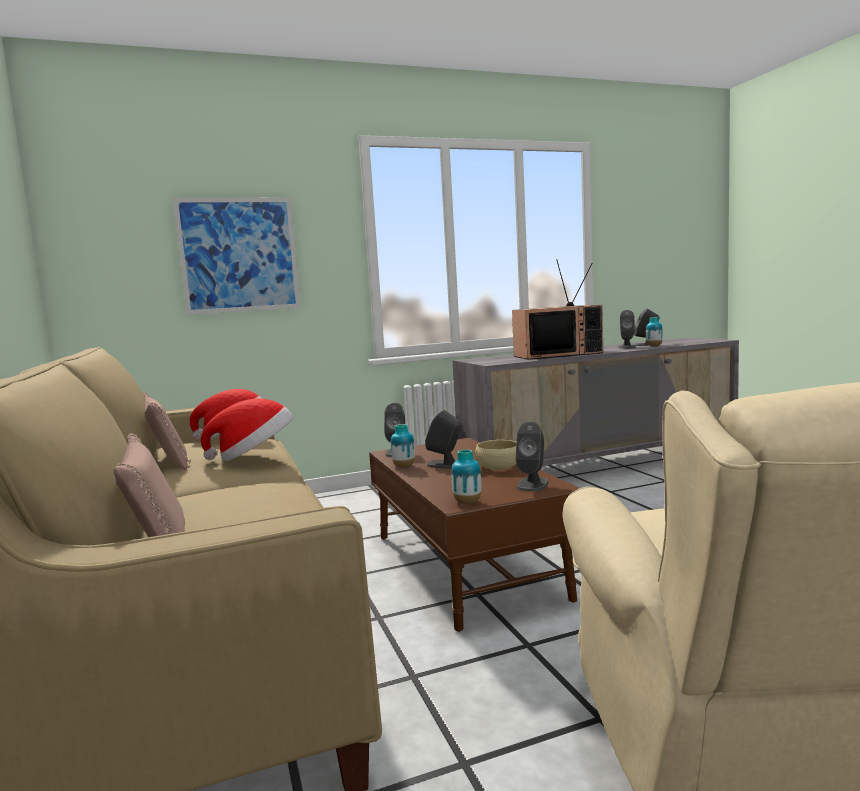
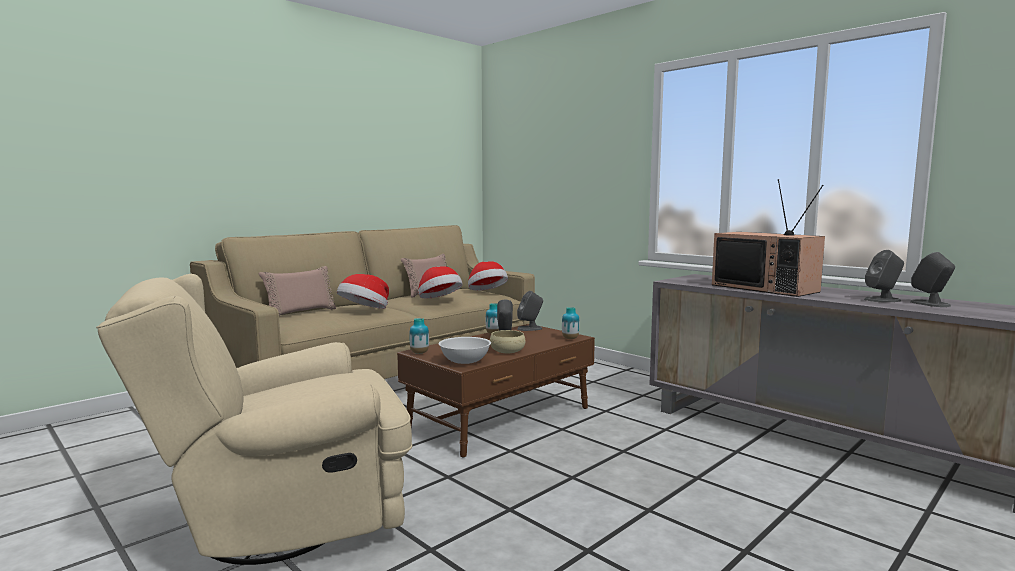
camera: 65 degrees right, 0 degrees up
(239, 255) = (567, 169): picture -> none
(254, 496) = (364, 311): none -> hat
(532, 484) = (465, 361): grey speaker -> white bowl
(654, 346) = (911, 306): vase -> vase (570, 338)

